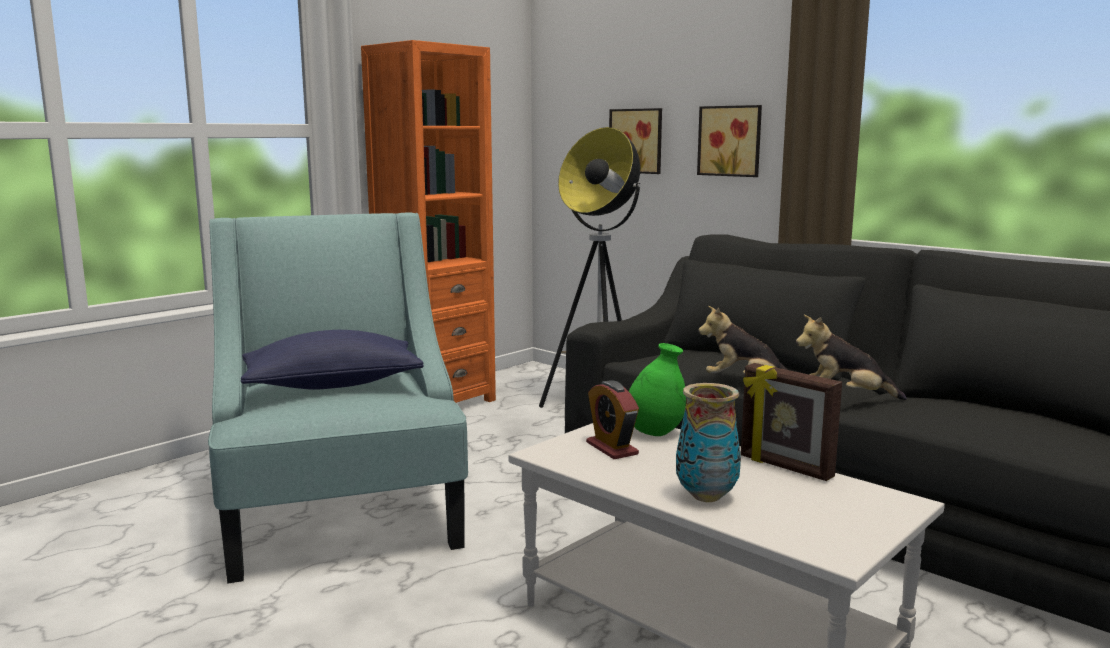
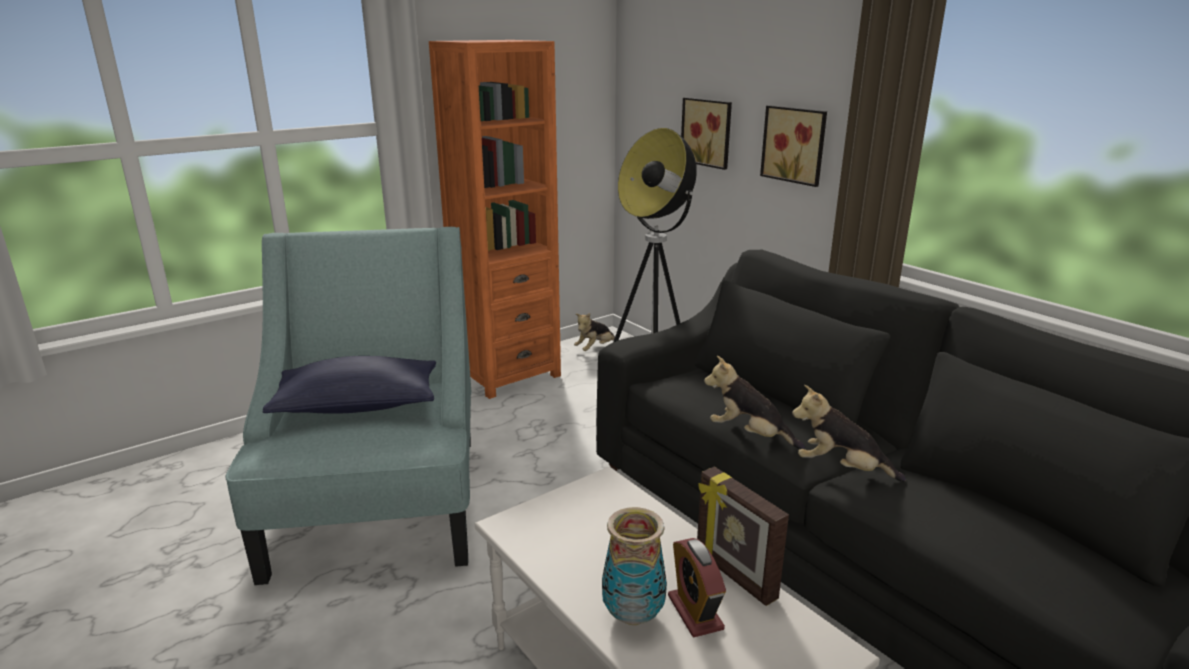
camera: 10 degrees right, 10 degrees up
(522, 378) = (594, 348): none -> plush toy
(612, 448) = (575, 524): alarm clock -> alarm clock (695, 612)
(655, 432) = (628, 503): green vase -> none

